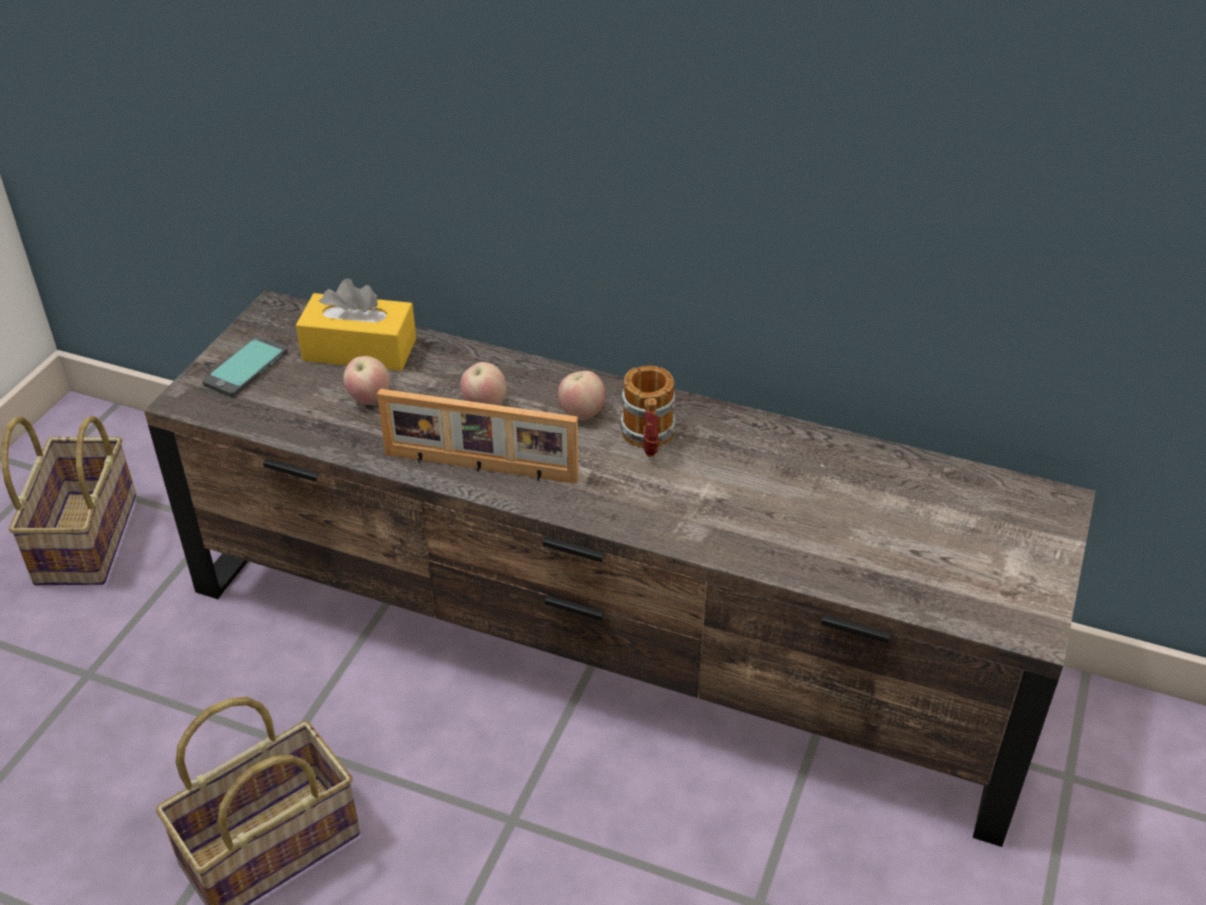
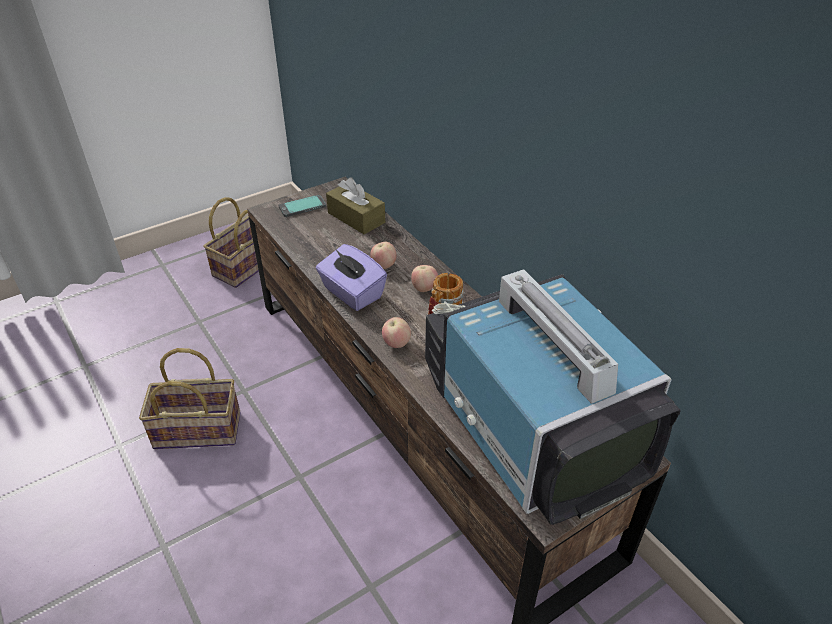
camera: 35 degrees right, 0 degrees up
(359, 350) = (356, 218): yellow tissue box -> brown tissue box
(369, 399) = (337, 241): apple -> apple (396, 343)
(480, 468) = (352, 293): picture frame -> purple tissue box
(901, 528) = (529, 423): none -> television

